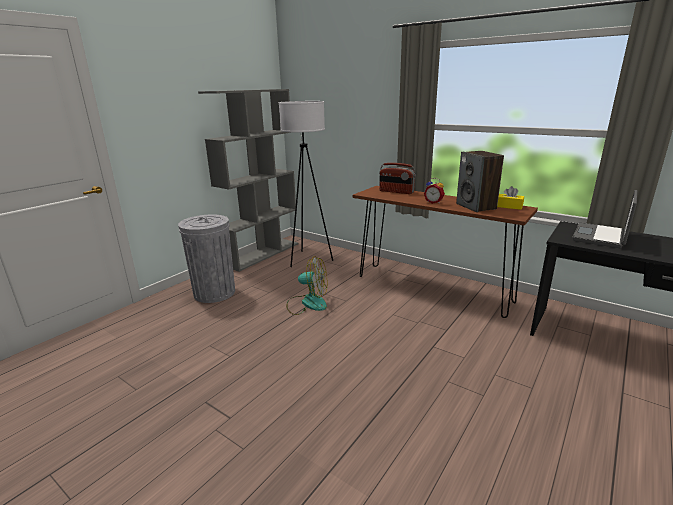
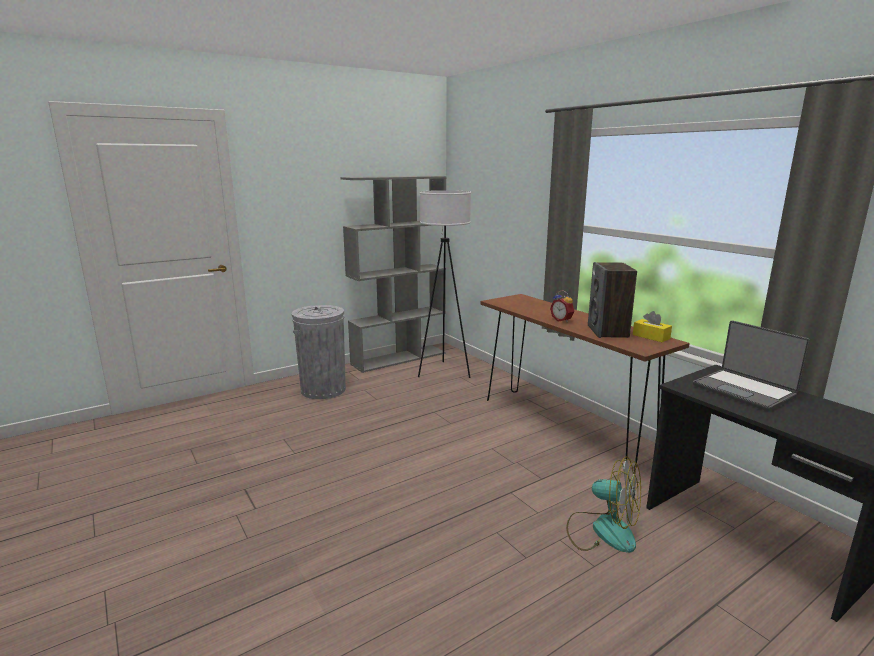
camera: 20 degrees right, 5 degrees down
(307, 303) = (407, 418): fan -> fan (602, 530)
(396, 192) = (534, 303): radio -> none
(601, 236) = (744, 391): laptop -> laptop turned 90 degrees counterclockwise

